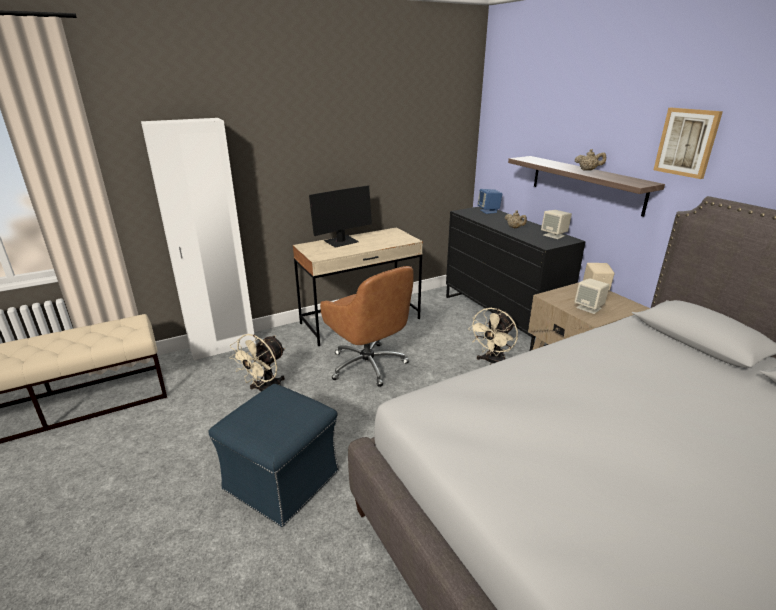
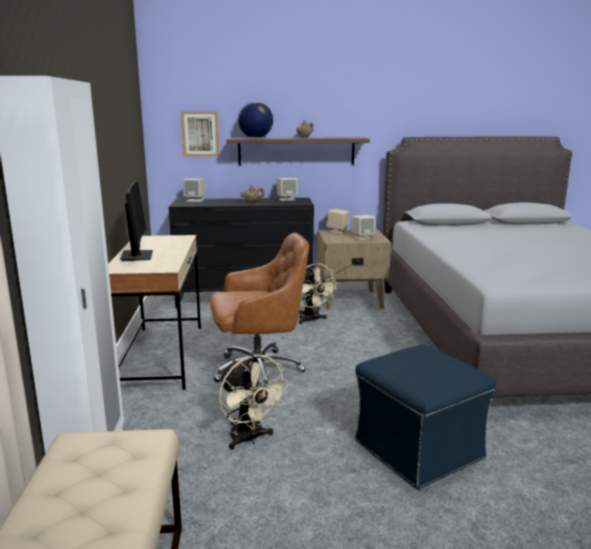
camera: 65 degrees left, 10 degrees down
(488, 211) = (195, 200): blue speaker -> beige speaker
(539, 161) = (255, 138): none -> globe
(687, 142) = (373, 106): picture -> picture (200, 134)

